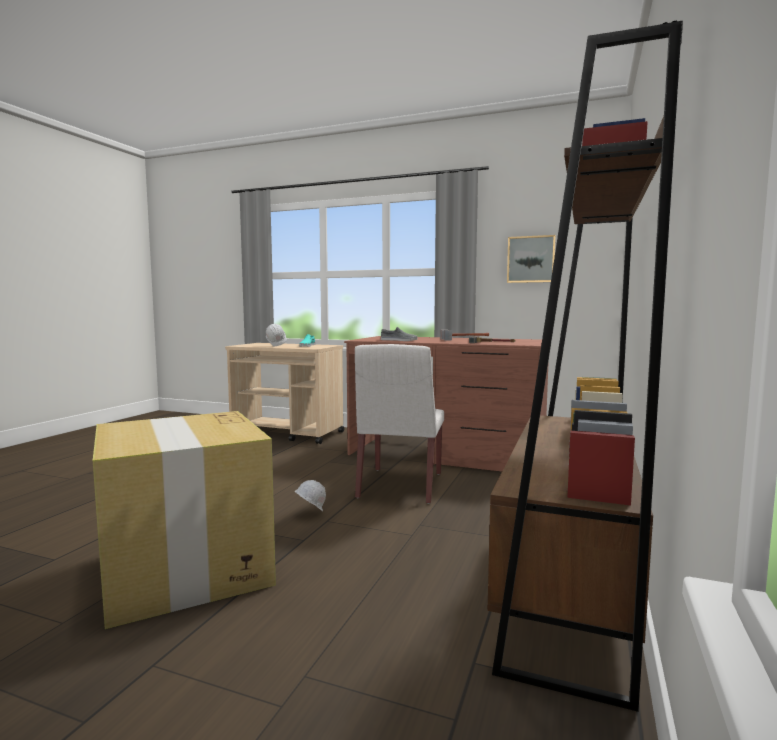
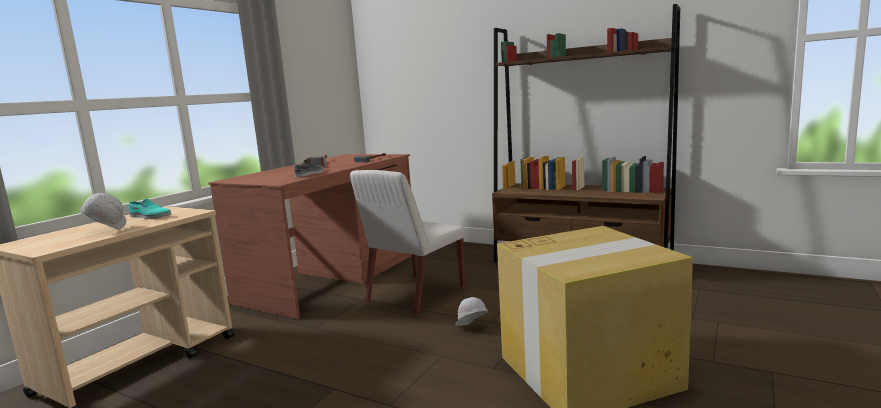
camera: 80 degrees left, 5 degrees up
(400, 486) = (415, 295): white chair -> white chair turned 105 degrees clockwise
(531, 259) = (311, 84): picture -> none

